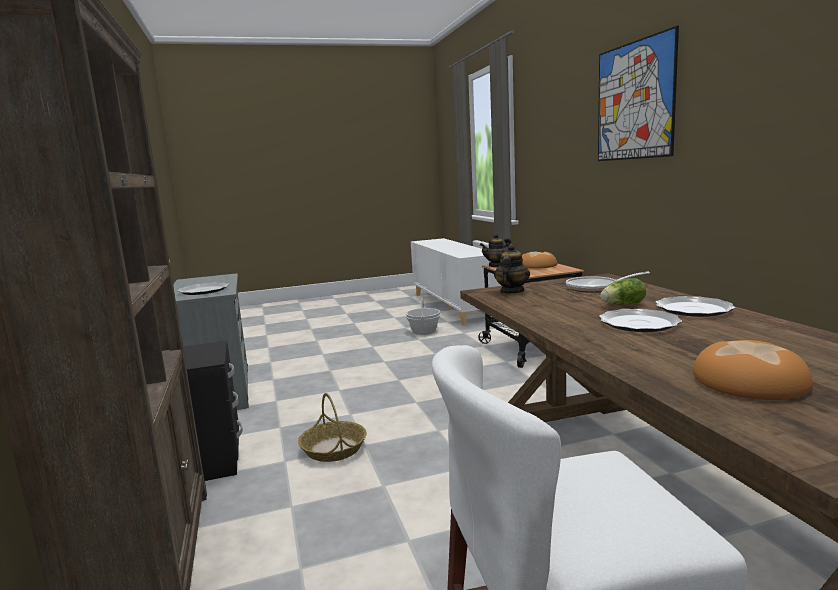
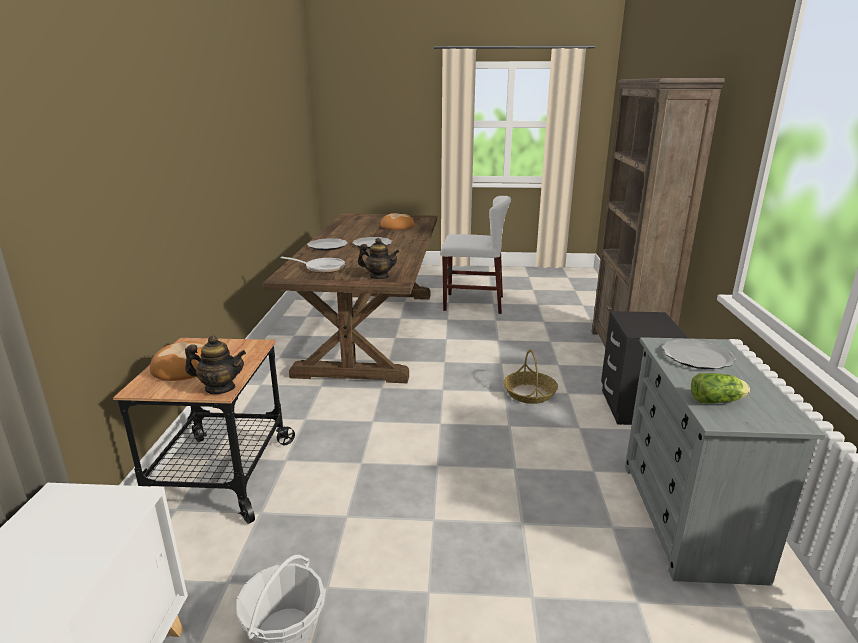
camera: 160 degrees left, 10 degrees up
(511, 292) = (379, 277): teapot -> teapot turned 120 degrees counterclockwise
(621, 304) = (348, 254): lettuce -> lettuce (718, 401)
(634, 101) = (165, 115): picture -> none

